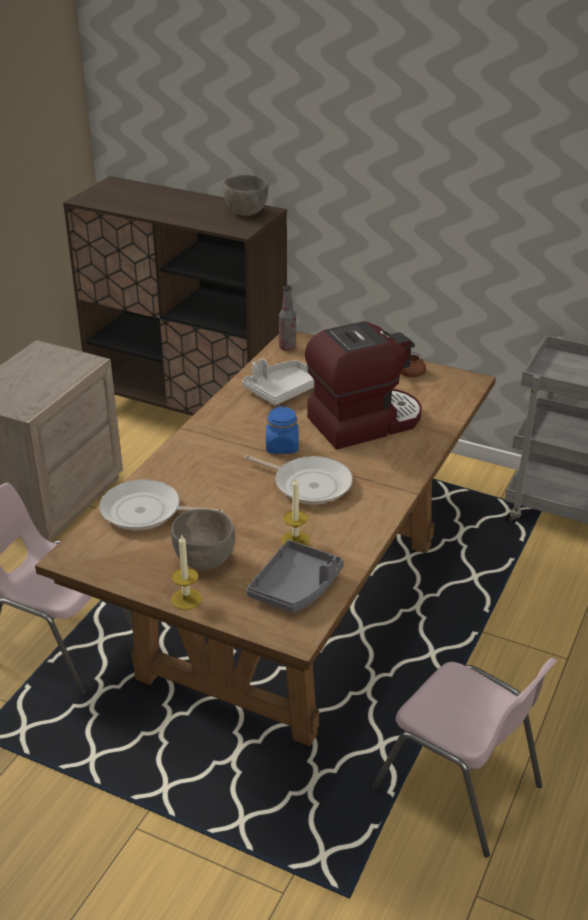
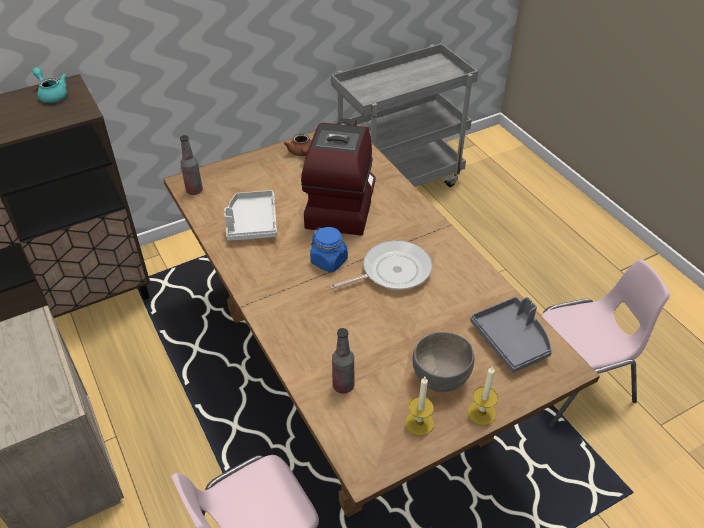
camera: 55 degrees left, 10 degrees up
(146, 512) = (343, 385): frying pan -> bottle
(246, 212) = (52, 95): grey bowl -> turquoise teapot
(295, 540) = (455, 313): candle -> candle (419, 423)

